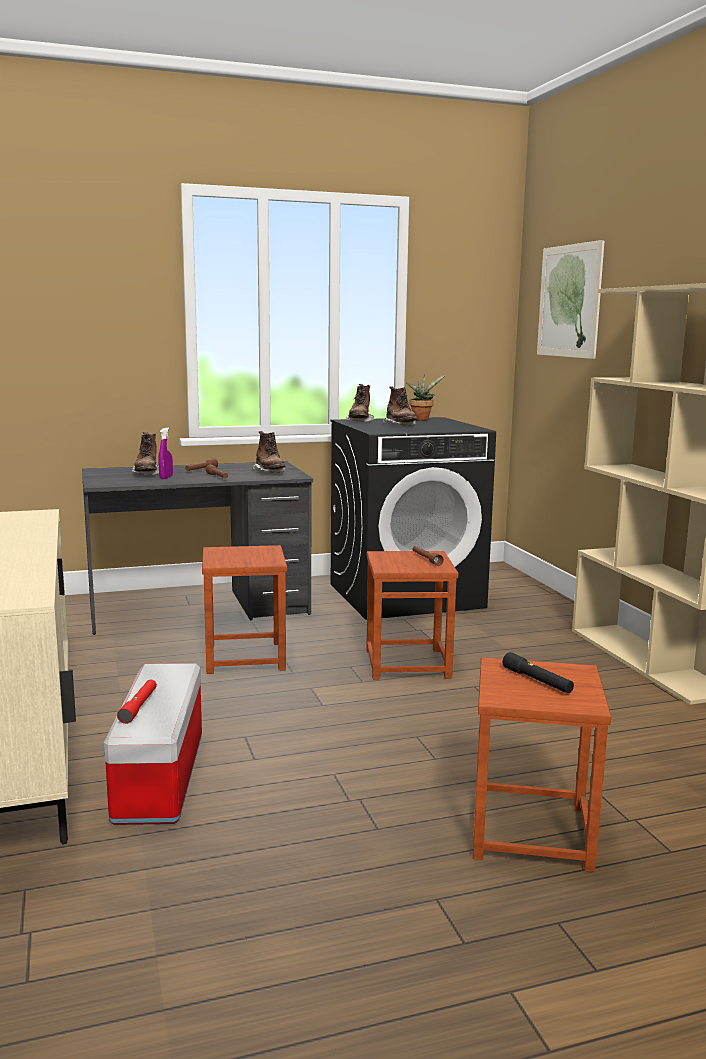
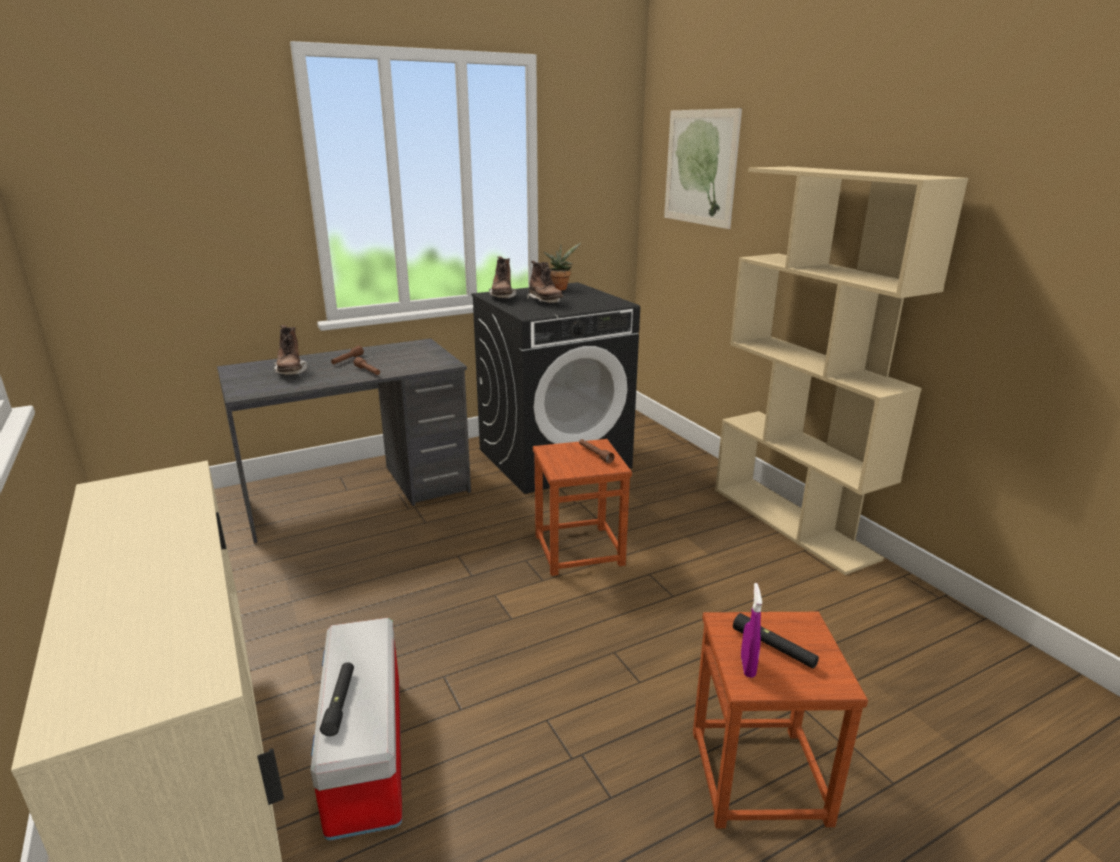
camera: 10 degrees left, 10 degrees up
(139, 706) = (340, 703): red flashlight -> black flashlight
(166, 478) = (313, 377): purple spray bottle -> purple spray bottle (747, 666)
(245, 658) = (419, 560): brown stool -> none
(270, 472) = (420, 359): brown boot -> none

